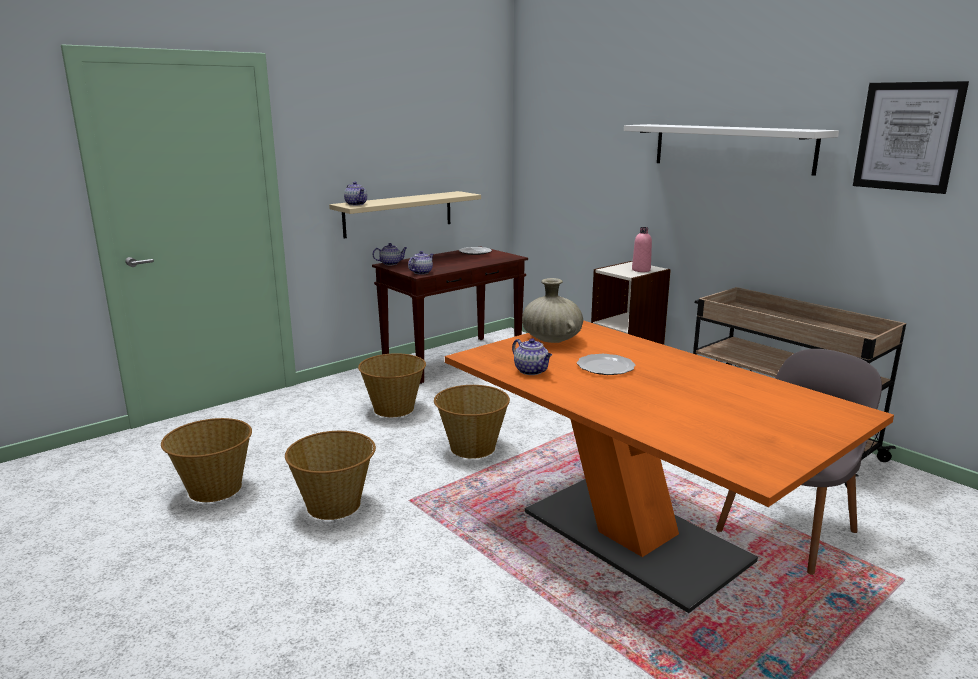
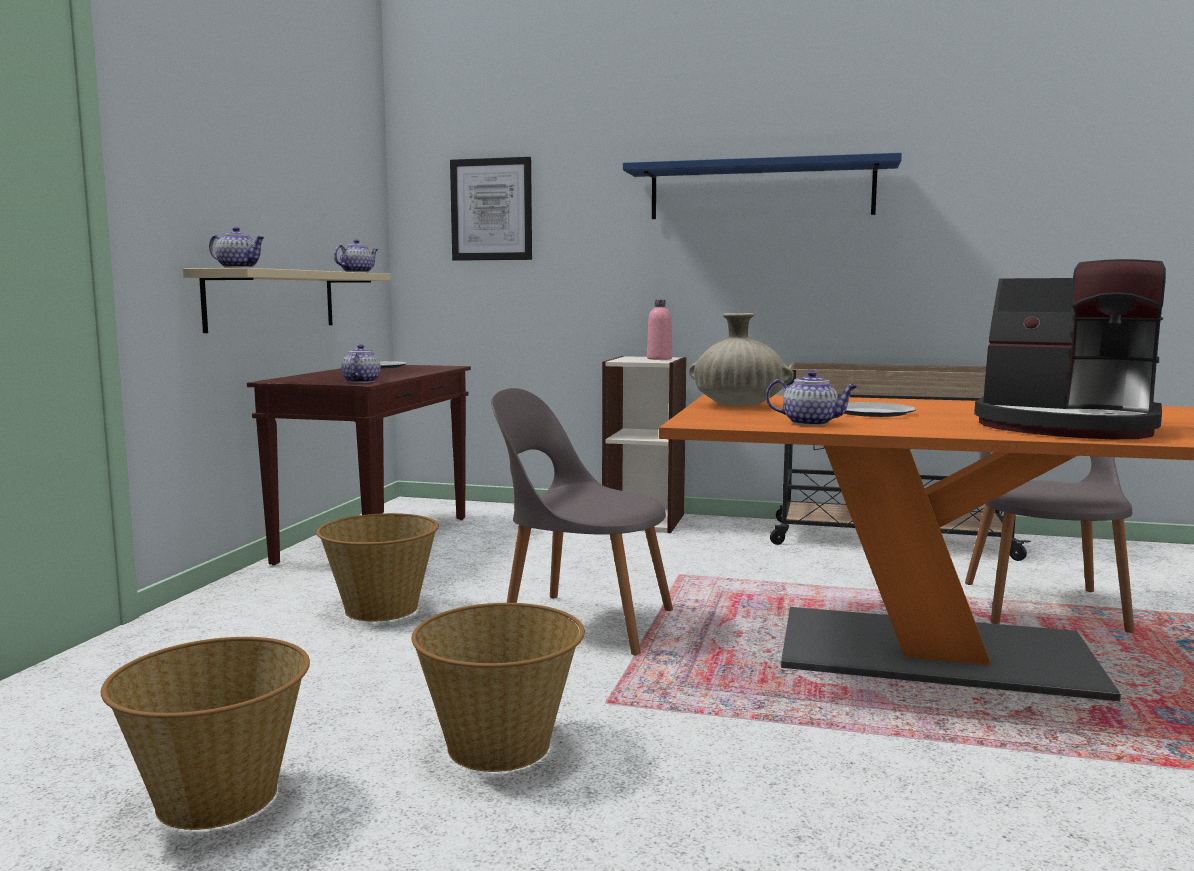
camera: 35 degrees left, 10 degrees down
(391, 263) = (280, 380): teapot -> teapot (357, 272)
(472, 447) = (582, 622): basket -> grey chair
(678, 415) = (1067, 427): none -> coffee machine
(731, 148) = (761, 191): white shelf -> blue shelf
(907, 137) = (977, 162): picture -> picture (491, 209)

